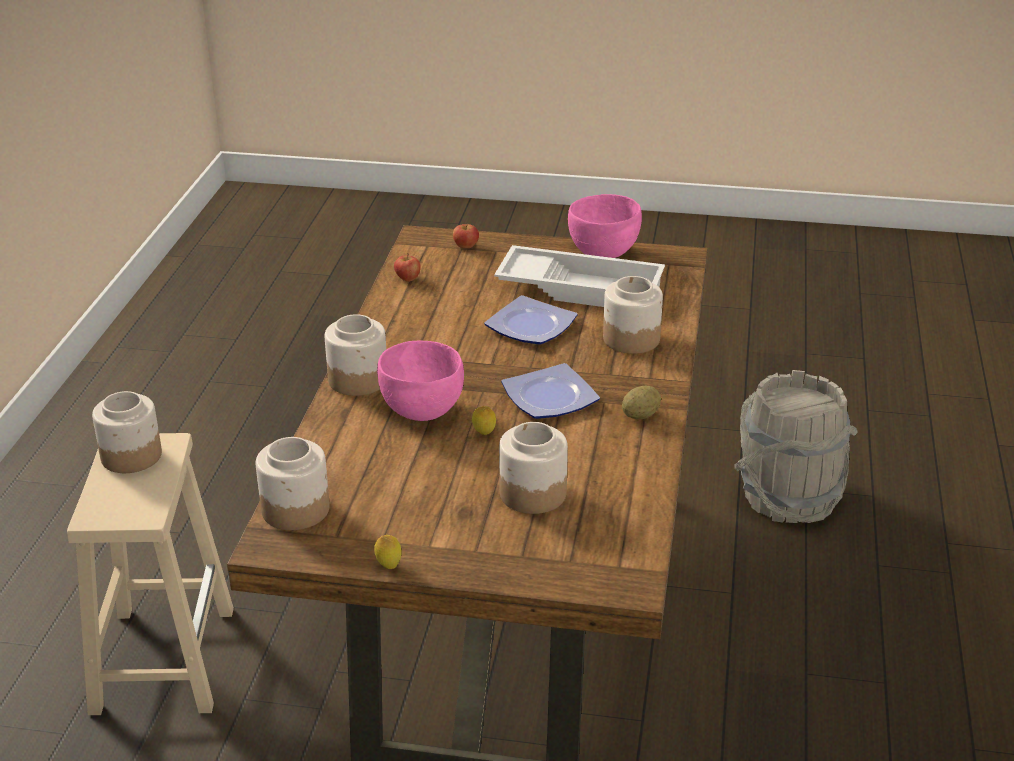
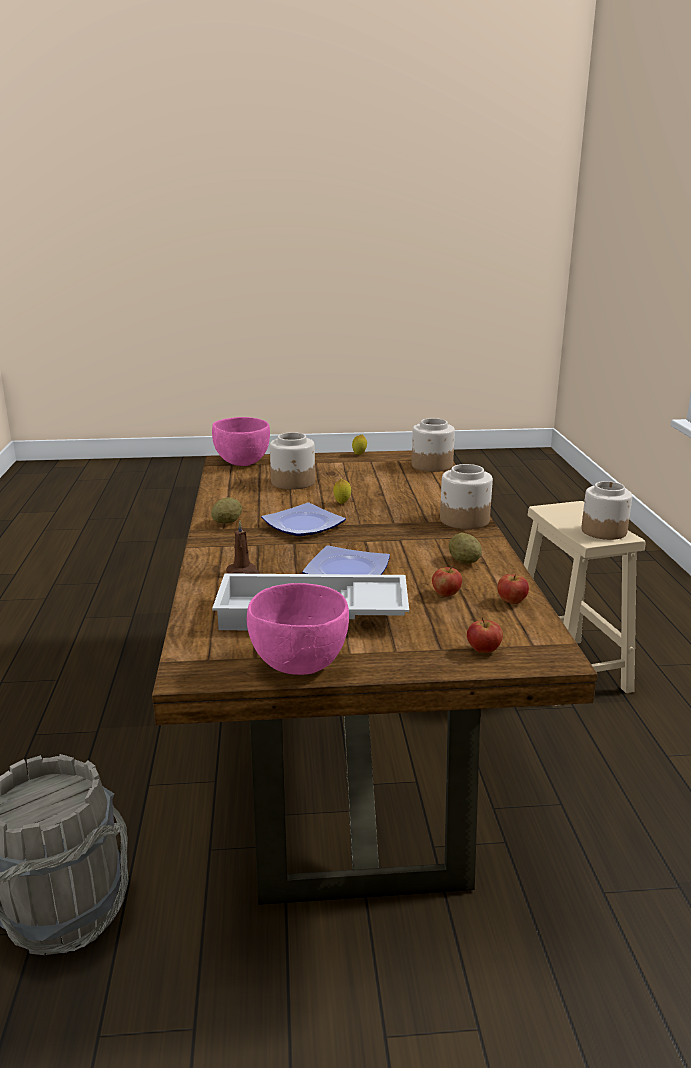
camera: 165 degrees right, 10 degrees down
(410, 323) = (464, 561): none -> potato
(422, 411) = (396, 509): pink bowl -> pink bowl (242, 462)
(456, 292) = (446, 594): none -> apple
(631, 339) = (244, 572): jar -> brown candle

